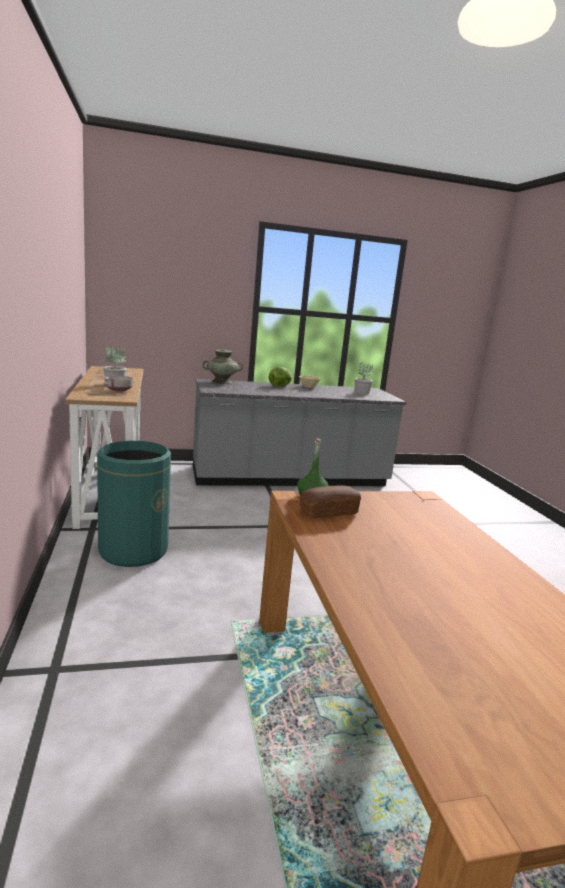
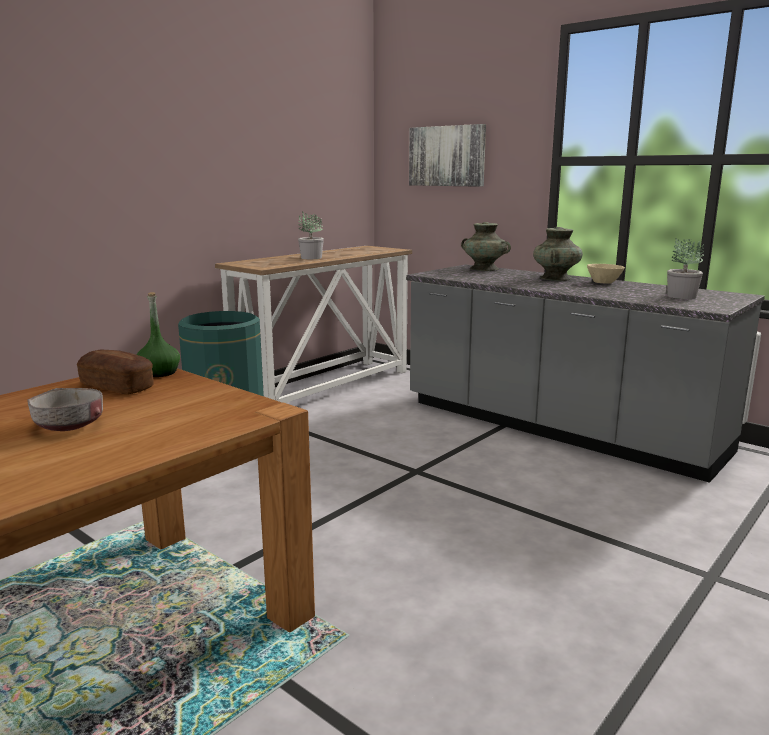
camera: 55 degrees right, 0 degrees up
(119, 390) = (291, 261): grey bowl -> grey bowl (69, 426)
(166, 296) = (447, 156): none -> picture
(280, 386) = (555, 278): lettuce -> turquoise vase

